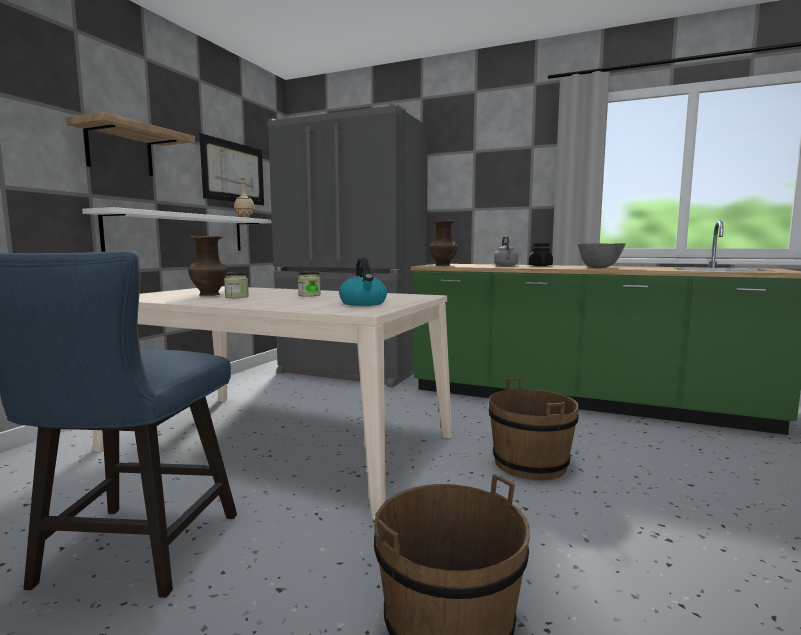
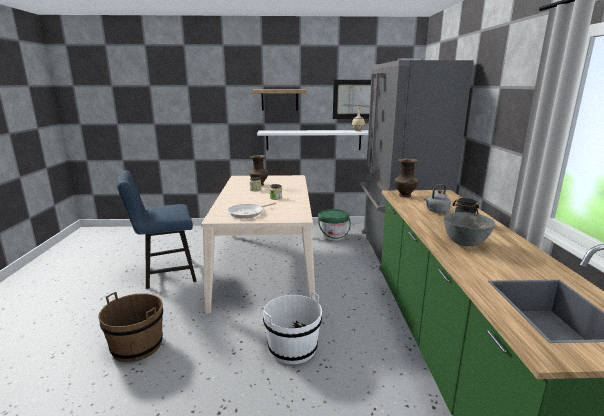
camera: 65 degrees right, 10 degrees up
(256, 387) = (333, 236): none -> green bucket
(363, 303) = (248, 213): kettle -> frying pan
(530, 464) = (292, 348): brown bucket -> white bucket

